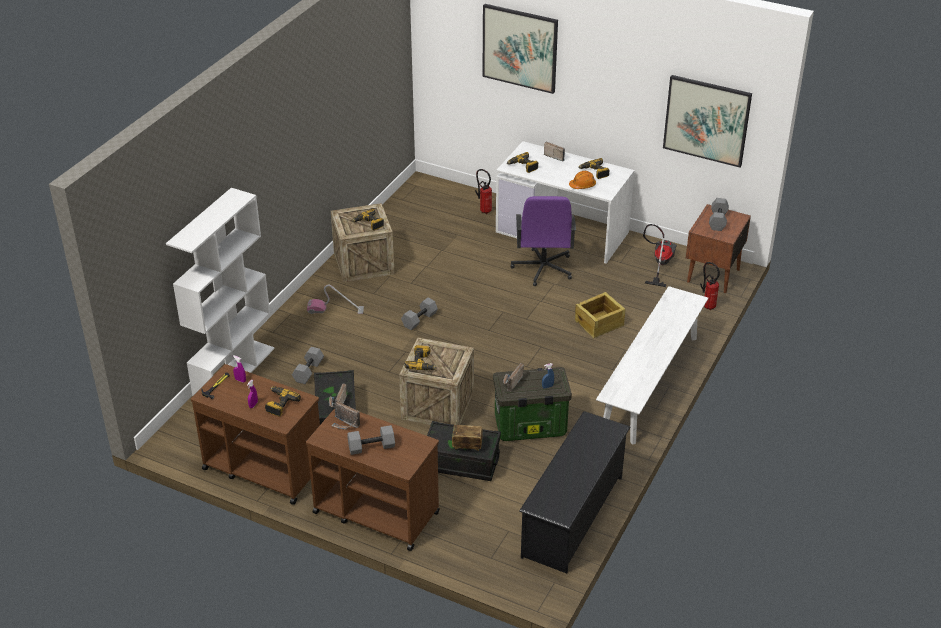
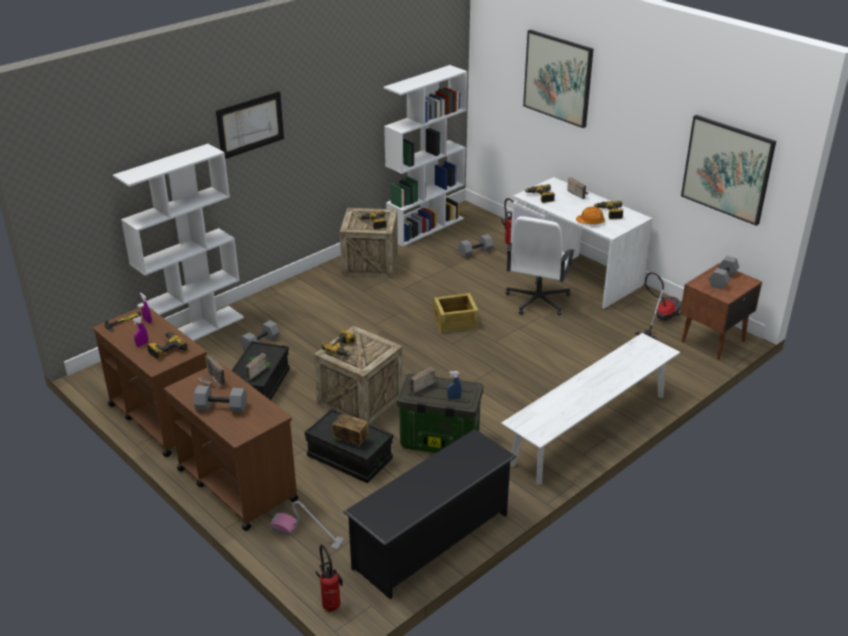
camera: 20 degrees right, 5 degrees down
(258, 157) = (250, 125): none -> picture
(335, 310) = (319, 297): vacuum cleaner -> vacuum cleaner (306, 534)
(394, 211) = (425, 228): none -> white bookcase
(419, 319) = (391, 321): grey dumbbell -> grey dumbbell (475, 251)
(543, 268) = (537, 301): purple office chair -> white office chair
(599, 323) = (567, 361): crate -> crate (456, 322)
(707, 306) = (692, 368): fire extinguisher -> fire extinguisher (331, 603)

